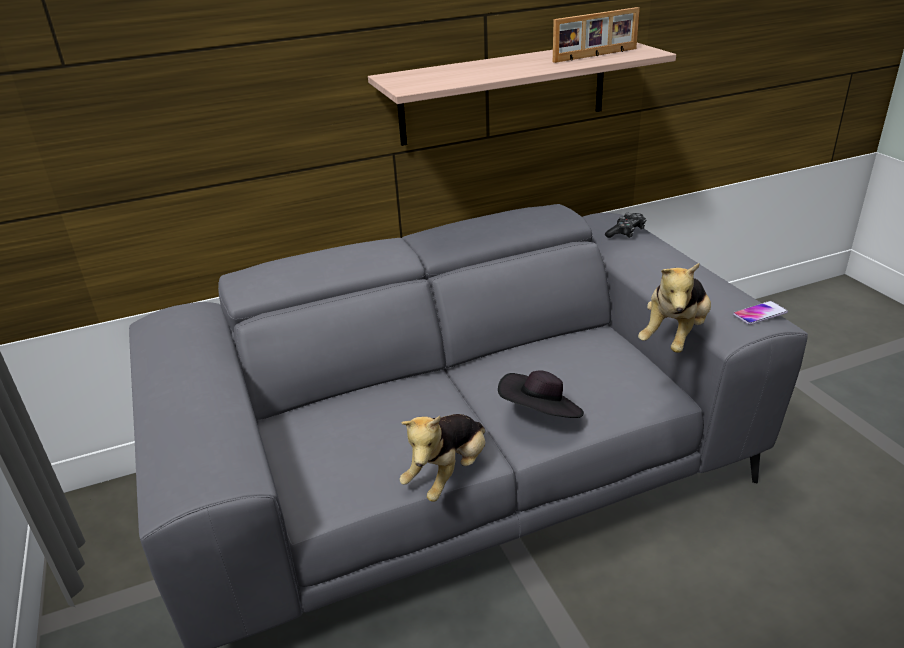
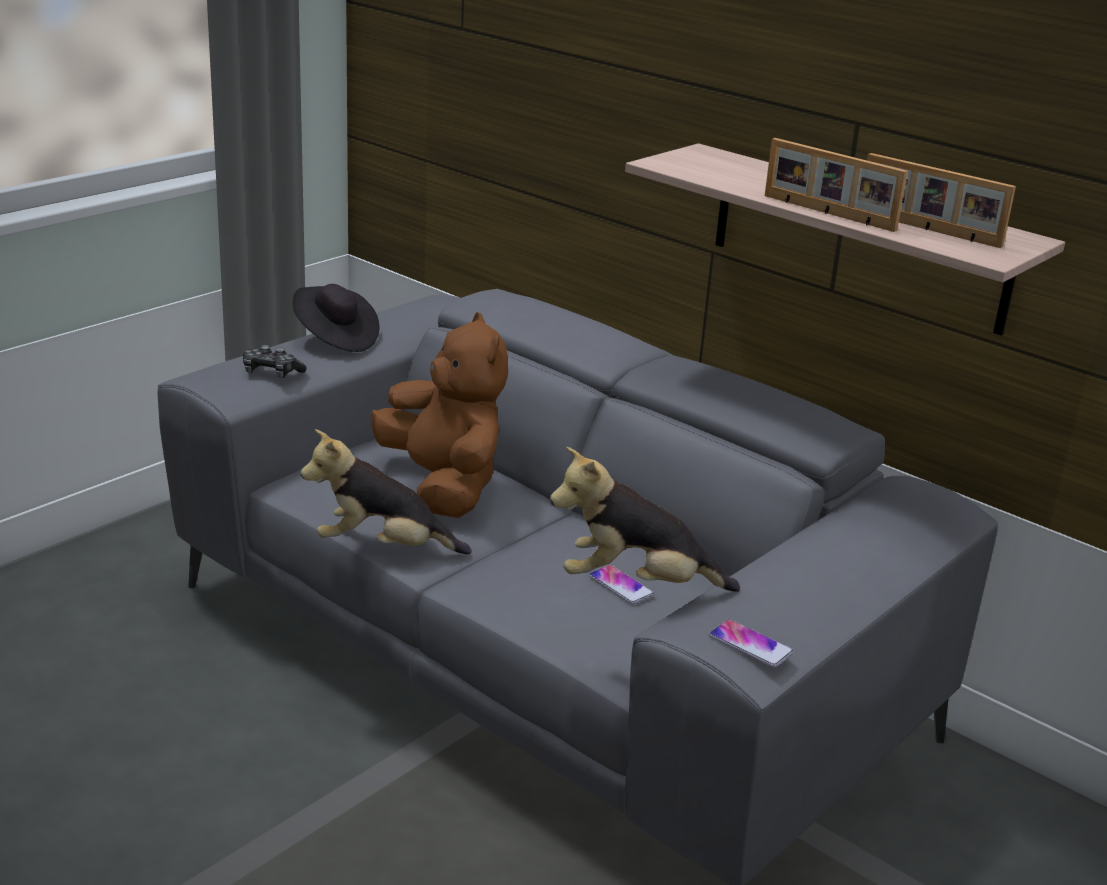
camera: 60 degrees right, 5 degrees down
(383, 416) = (443, 486): none -> brown plush toy
(541, 415) = (511, 580): black hat -> black hat (335, 338)
(553, 68) = (827, 213): none -> picture frame
(571, 369) = (620, 586): none -> phone
(626, 233) = (905, 519): game controller -> game controller (271, 373)

